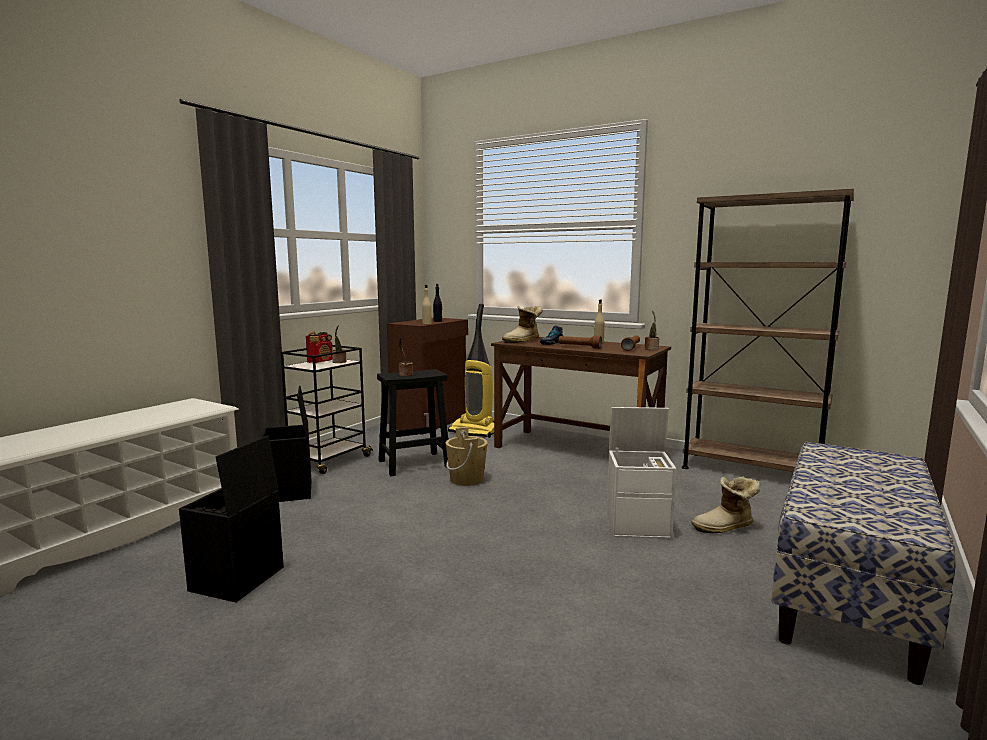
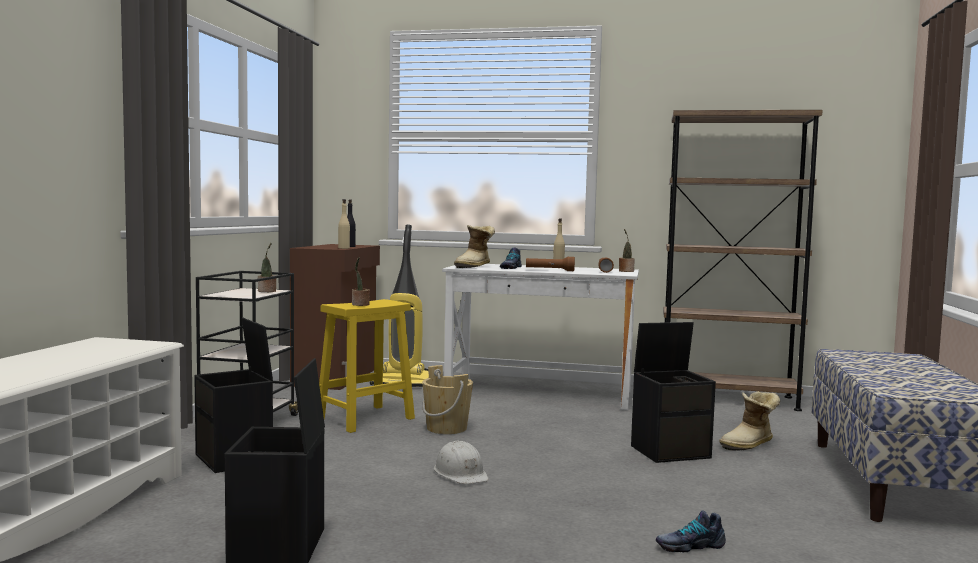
camera: 20 degrees left, 5 degrees down
(320, 361) = (239, 291): radio -> none
(415, 463) = (366, 418): black stool -> yellow stool
(435, 526) = (461, 473): none -> white hard hat
(557, 638) = (689, 546): none -> shoe
(576, 450) = (539, 393): brown desk -> white desk
(639, 526) = (671, 451): white storage box -> black storage box

